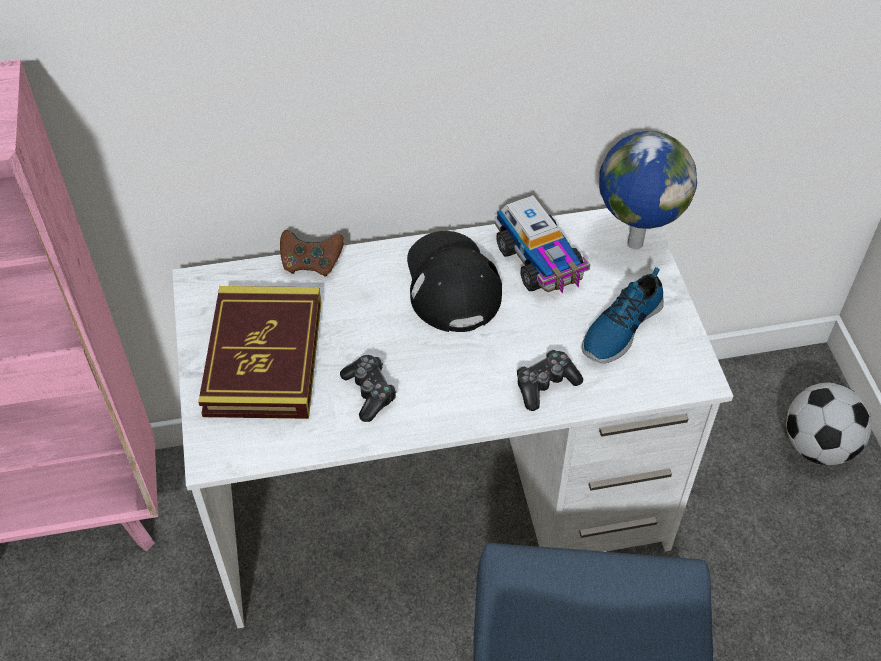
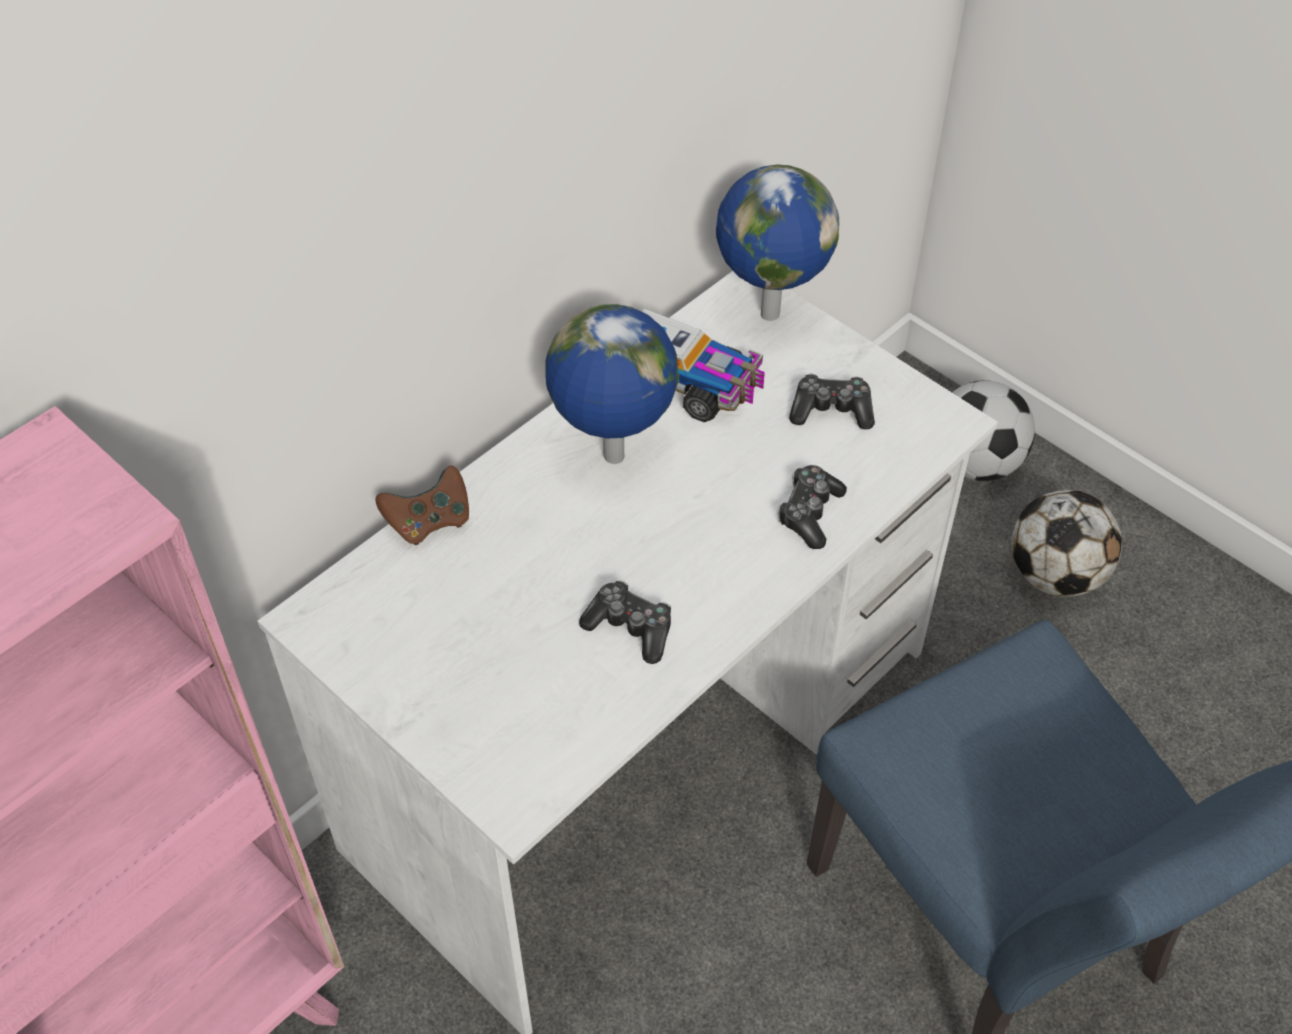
camera: 35 degrees left, 0 degrees up
(264, 357) = (472, 659): book -> none
(451, 283) = (613, 458): black cap -> globe
(620, 327) = (831, 410): shoe -> game controller
(815, 555) = (1055, 575): none -> football

